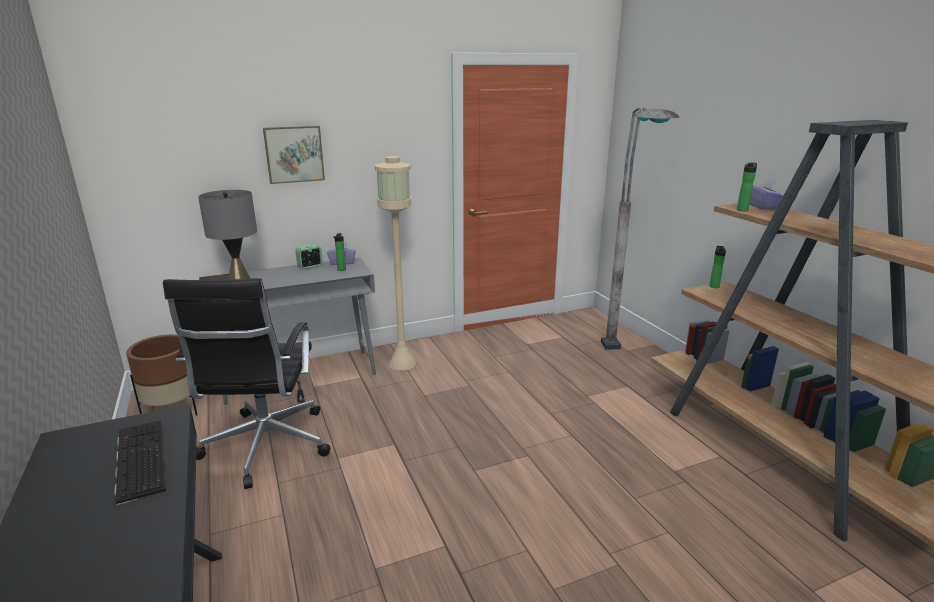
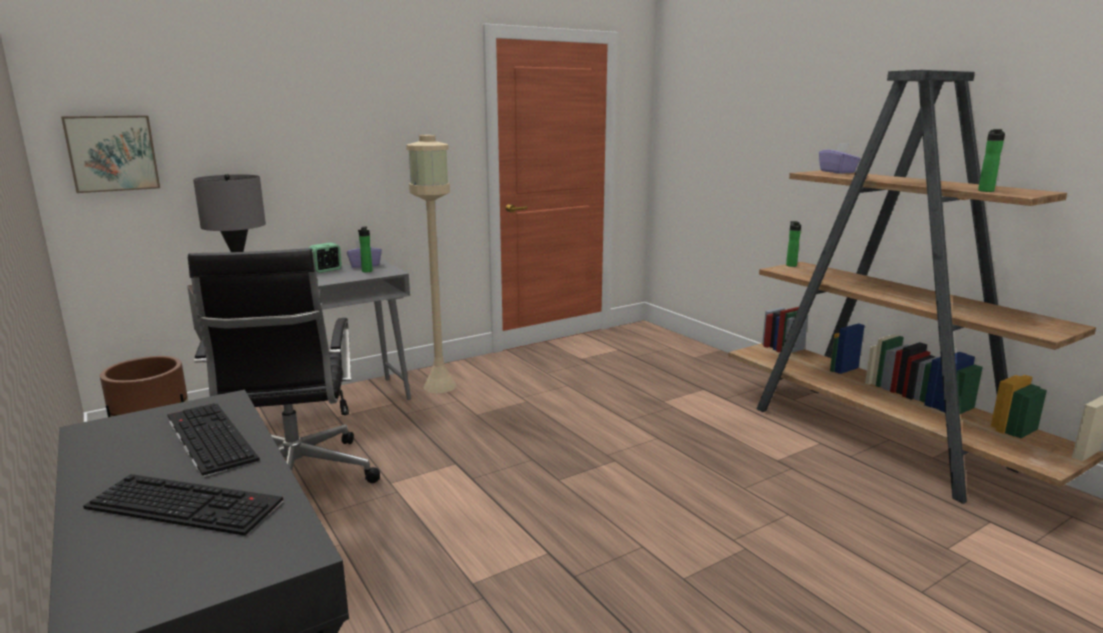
camera: 10 degrees left, 5 degrees down
(93, 535) = (188, 504): none -> keyboard
(294, 154) = (305, 134): picture -> picture (112, 153)
(621, 362) = (690, 368): grey floor lamp -> none
(742, 209) = (820, 174): bottle -> bottle (985, 190)

